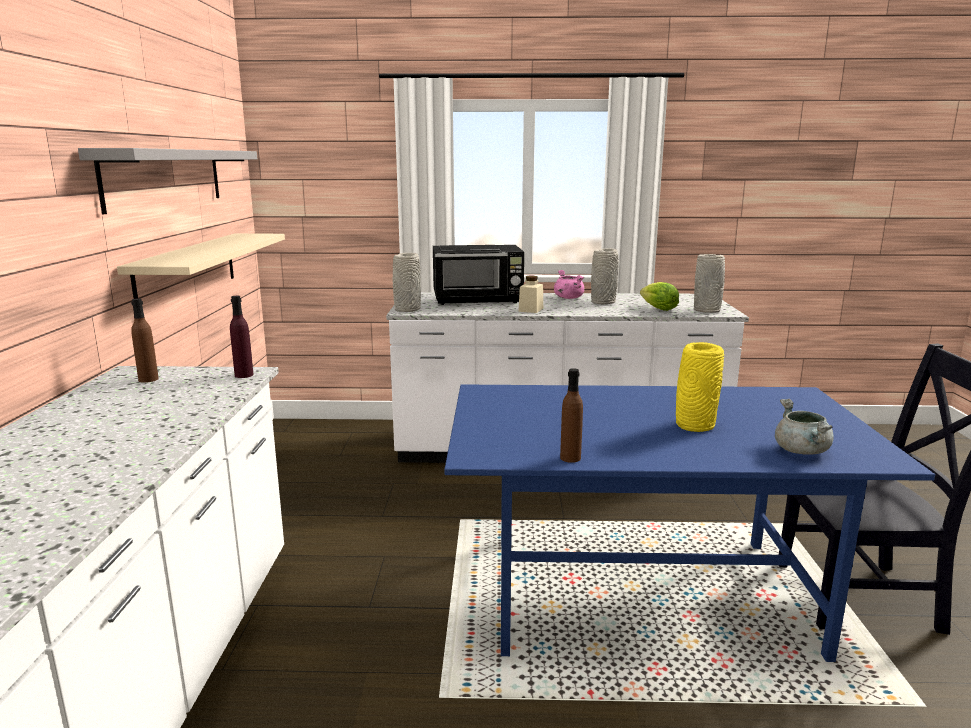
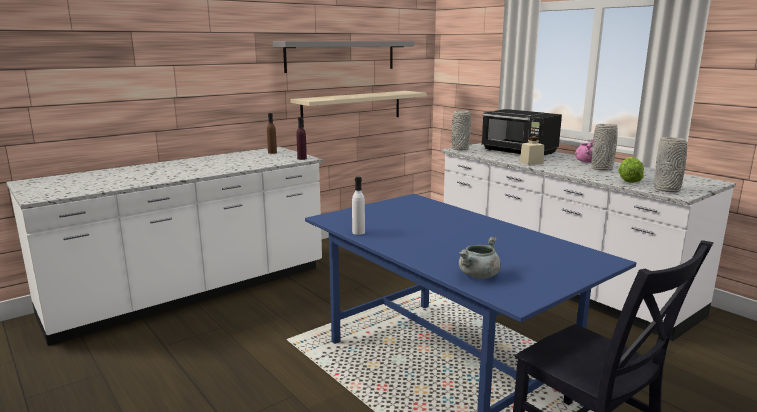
camera: 50 degrees right, 0 degrees up
(570, 458) = (358, 232): brown bottle -> white bottle
(693, 425) = (463, 245): yellow vase -> none

